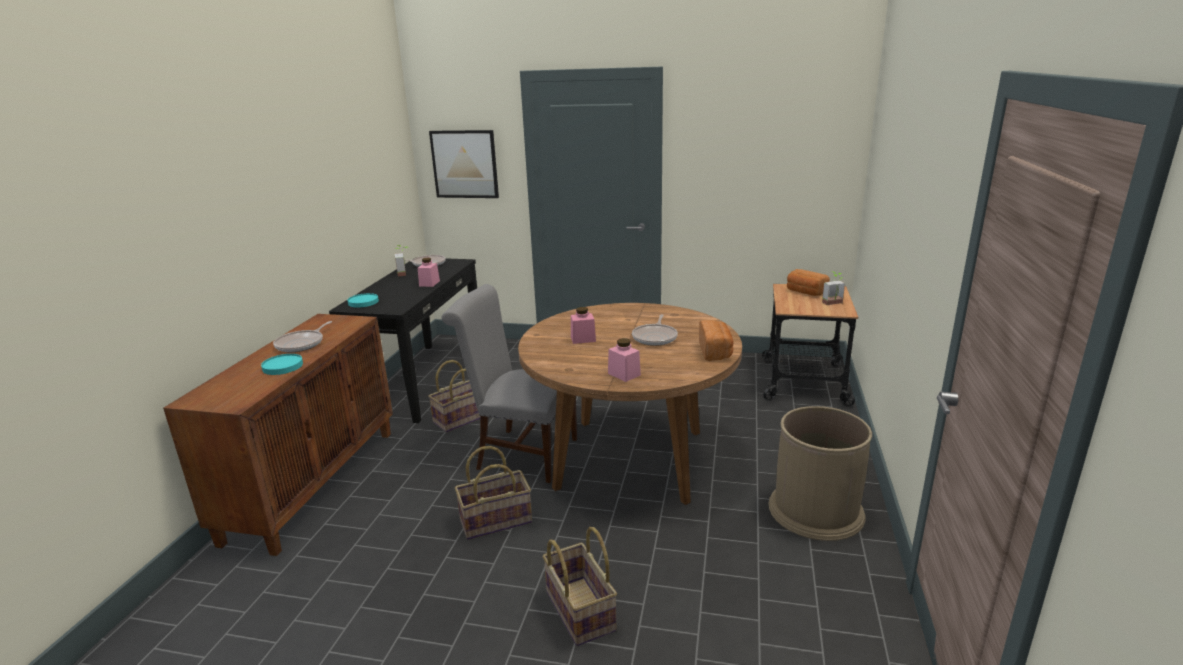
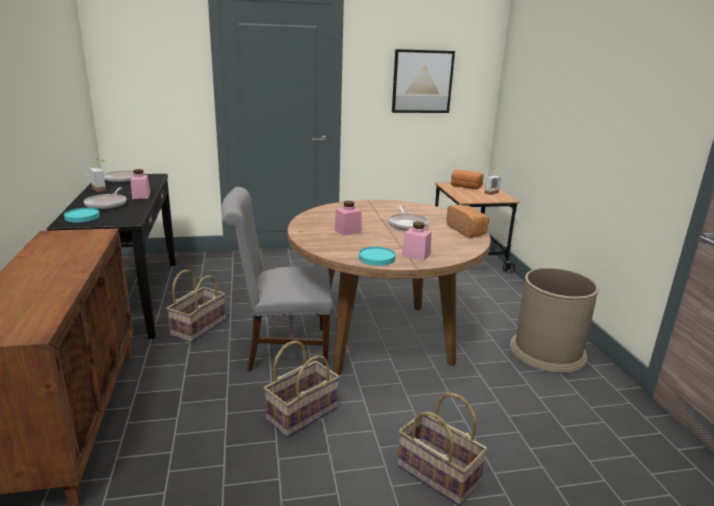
camera: 25 degrees left, 0 degrees up
(282, 366) = (53, 286): turquoise plate -> turquoise plate (377, 258)
(302, 344) = (53, 261): frying pan -> frying pan (107, 204)
(465, 164) = (147, 79): picture -> picture (422, 81)

